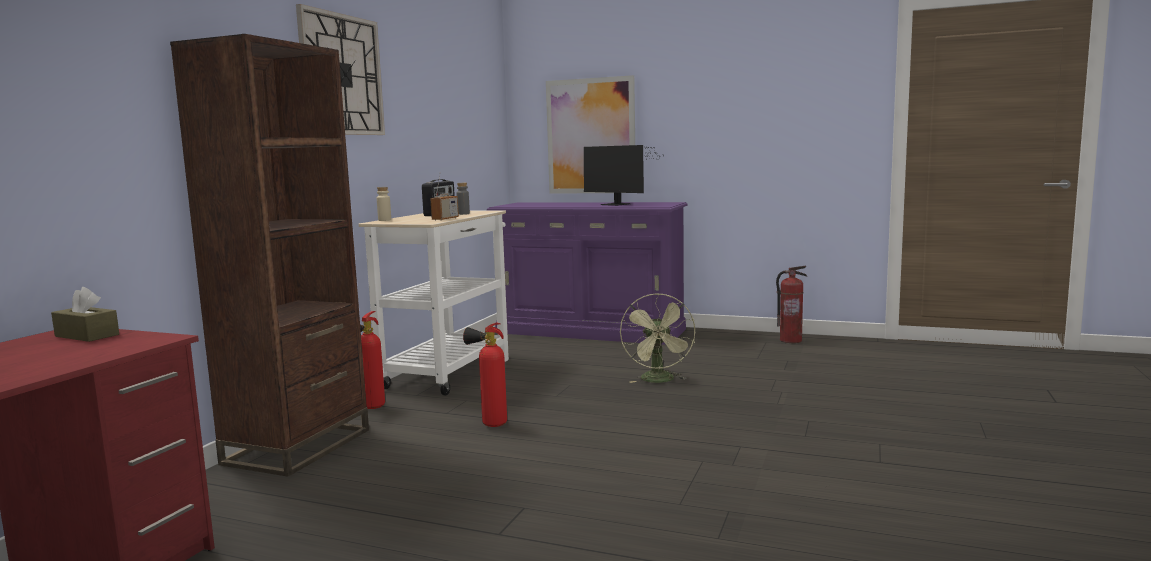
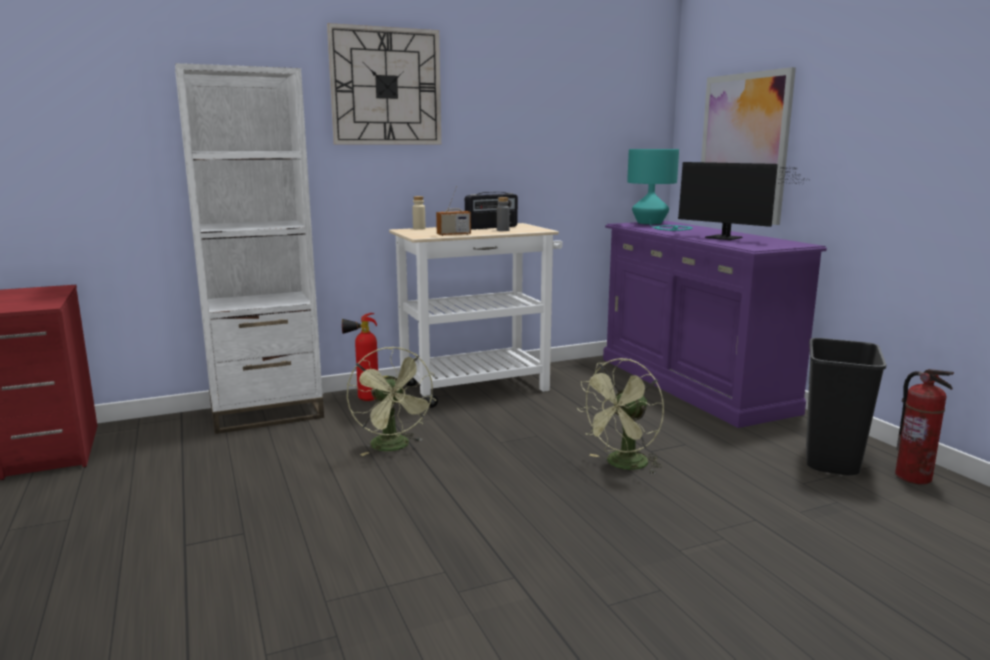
camera: 45 degrees right, 5 degrees up
(87, 335) = (43, 293): brown tissue box -> none
(298, 447) = (267, 413): brown bookcase -> white bookcase
(489, 424) = (394, 447): fire extinguisher -> green fan
(530, 204) = (658, 225): none -> turquoise table lamp
(617, 204) = (727, 238): monitor -> monitor turned 45 degrees counterclockwise
(747, 345) = (832, 461): none -> black trash can

